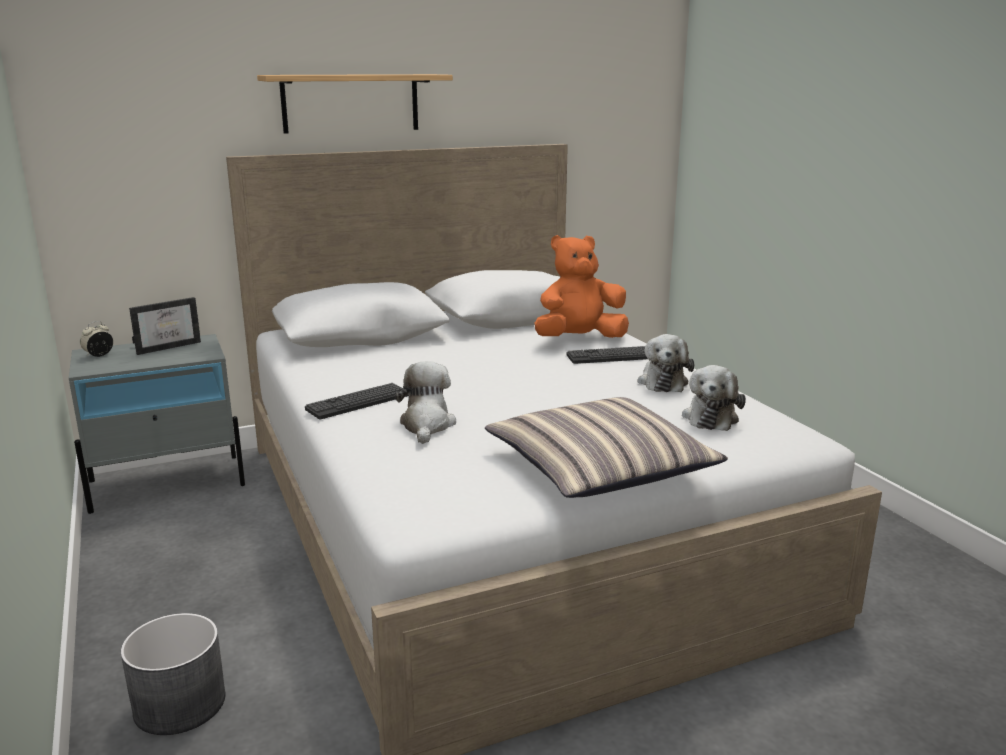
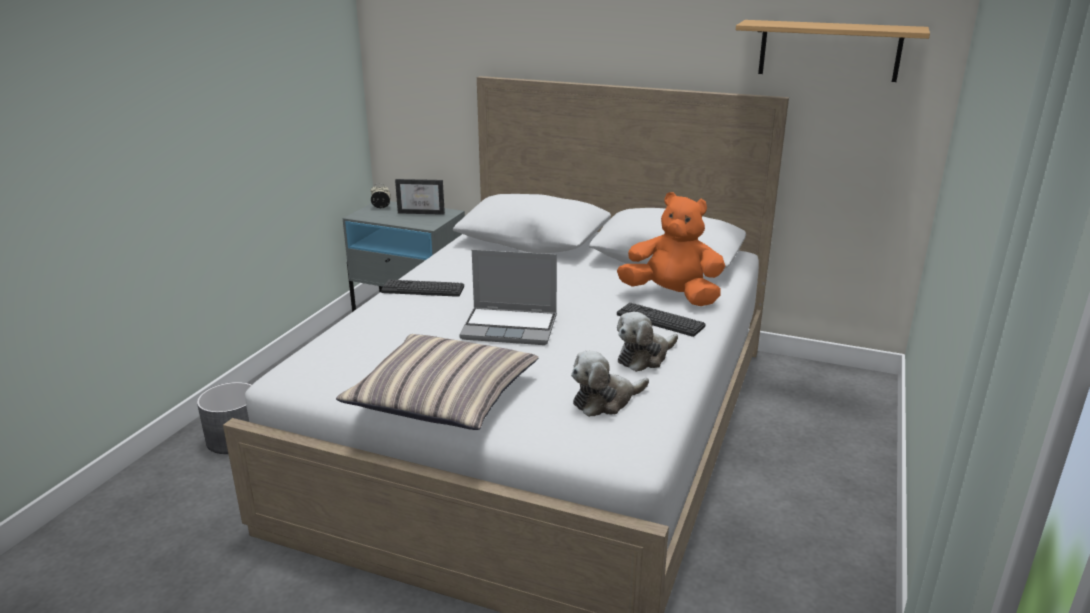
camera: 45 degrees right, 5 degrees up
(351, 103) = (581, 40): shelf -> shelf (829, 50)
(426, 425) = (421, 321): plush toy -> none
(518, 400) = (511, 327): none -> laptop

